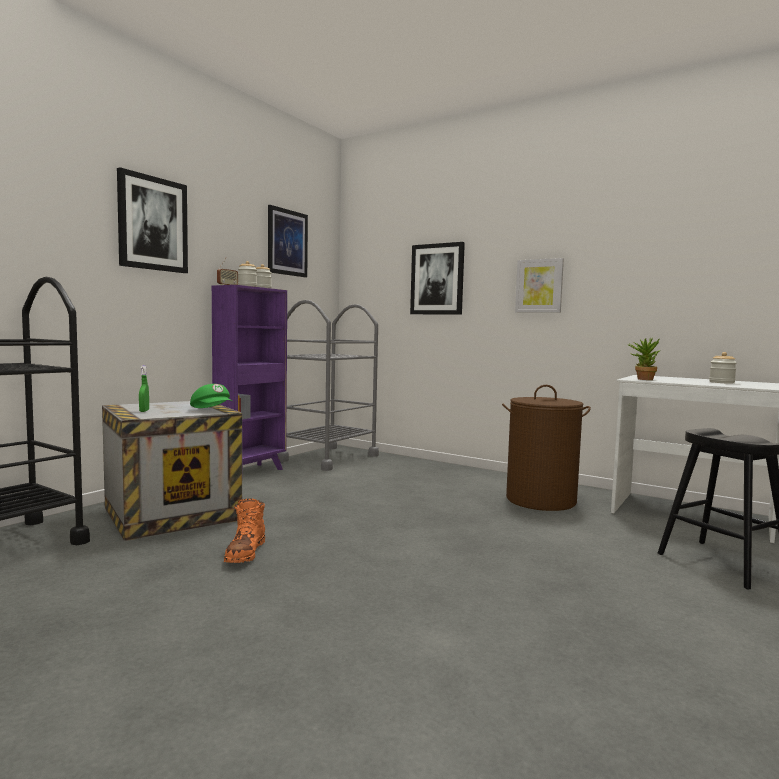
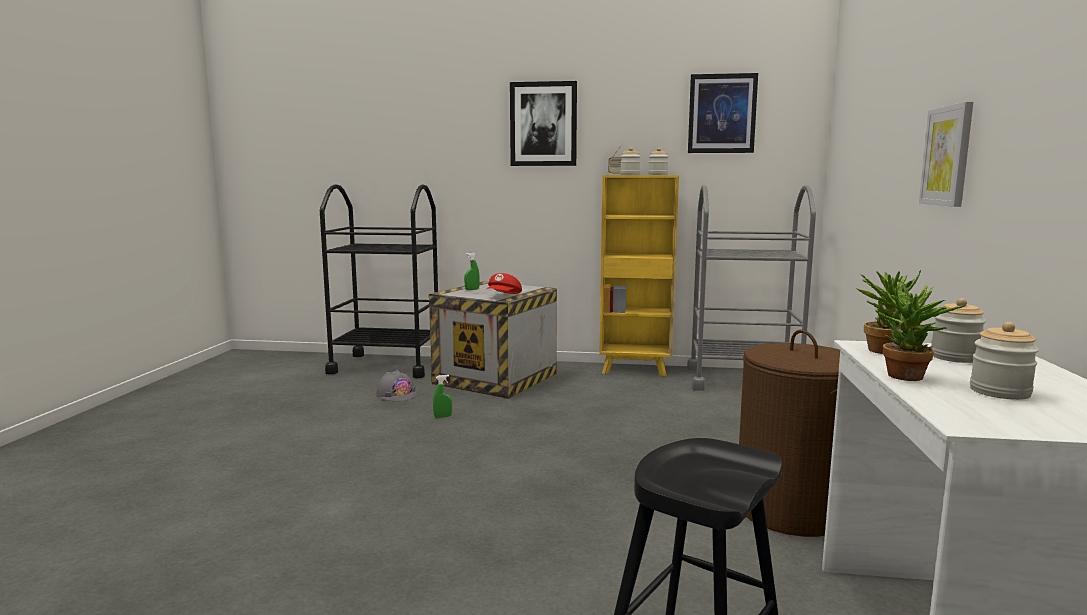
camera: 65 degrees right, 5 degrees up
(124, 563) = (396, 394): none -> grey hard hat
(212, 410) = (504, 296): green cap -> red cap
(245, 553) = (443, 417): orange boot -> green spray bottle
(251, 472) = (635, 370): purple bookcase -> yellow bookcase
(437, 279) = (877, 146): picture -> none
(659, 378) = (955, 357): none -> jar
(701, 383) = (909, 378): none -> potted plant

